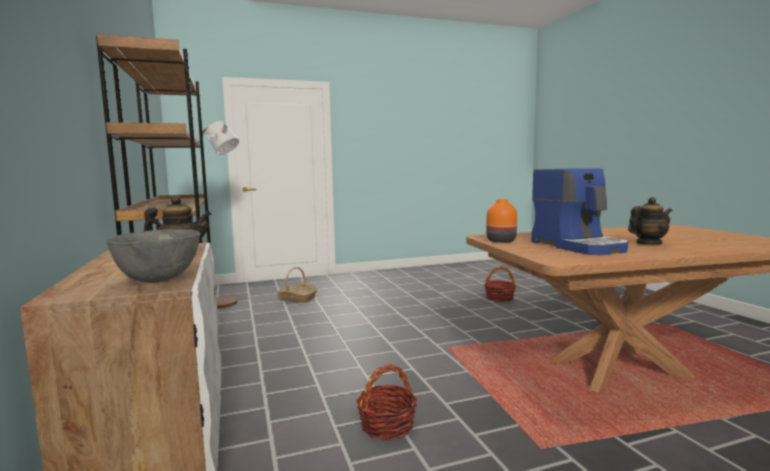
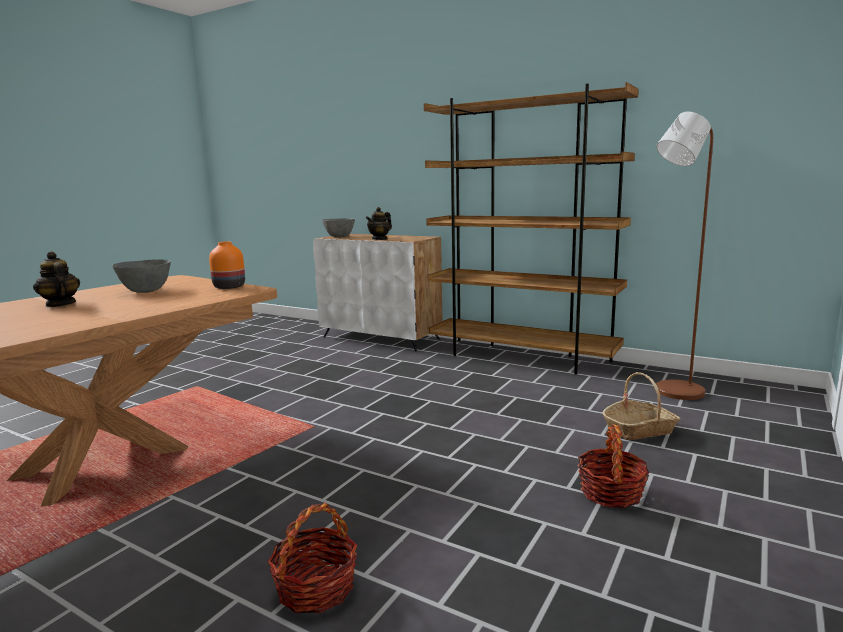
camera: 140 degrees right, 5 degrees up
(387, 425) = (300, 371): basket -> basket (611, 493)
(578, 246) = (146, 291): coffee machine -> grey bowl
(648, 243) = (60, 304): teapot -> teapot turned 105 degrees clockwise

